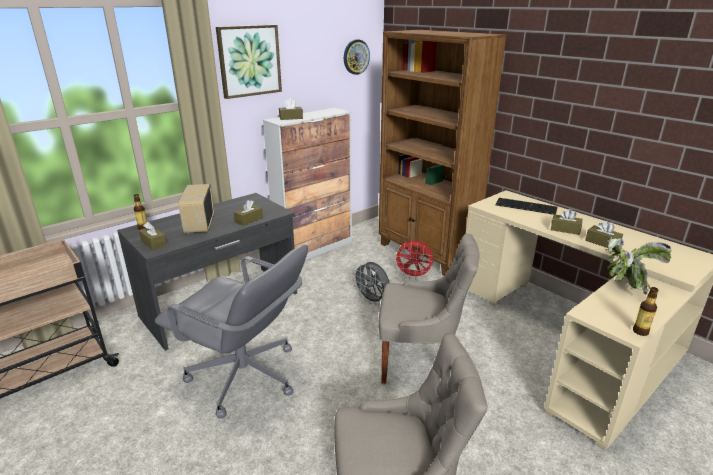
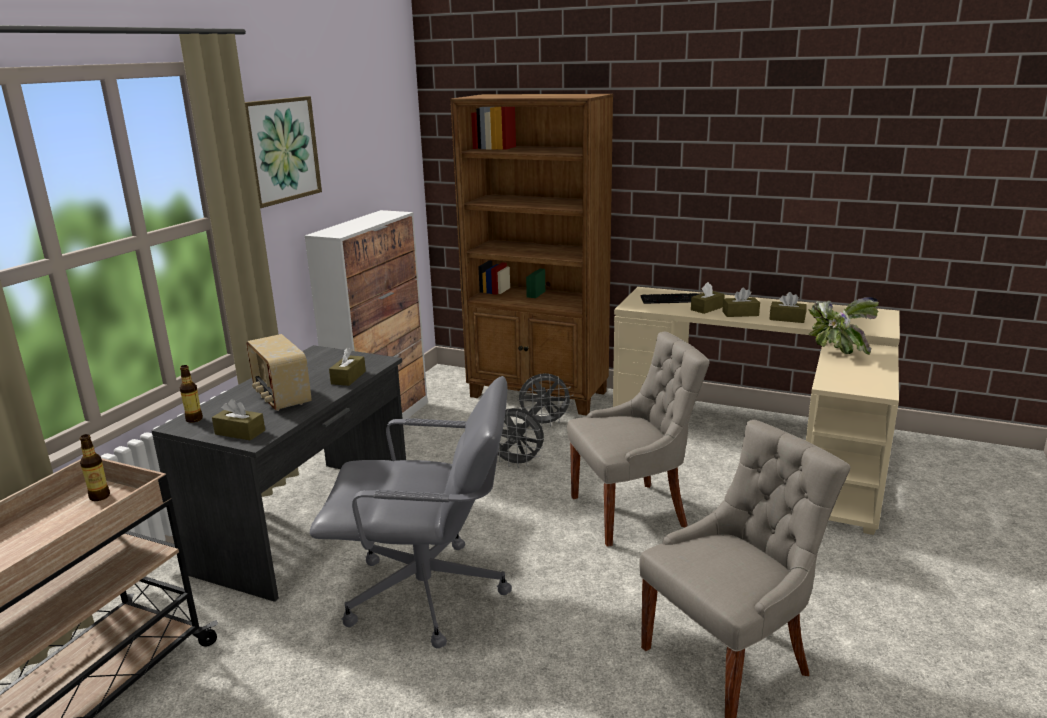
camera: 25 degrees left, 5 degrees down
(291, 118) = (343, 228): brown tissue box -> brown tissue box (707, 308)
(356, 57) = (394, 137): wall clock -> none
(413, 276) = (545, 423): red fan -> grey fan
(640, 332) = (887, 388): bottle -> bottle (100, 496)

